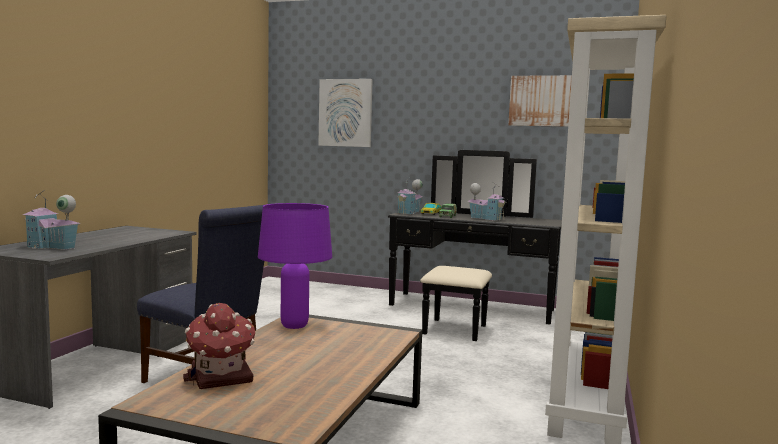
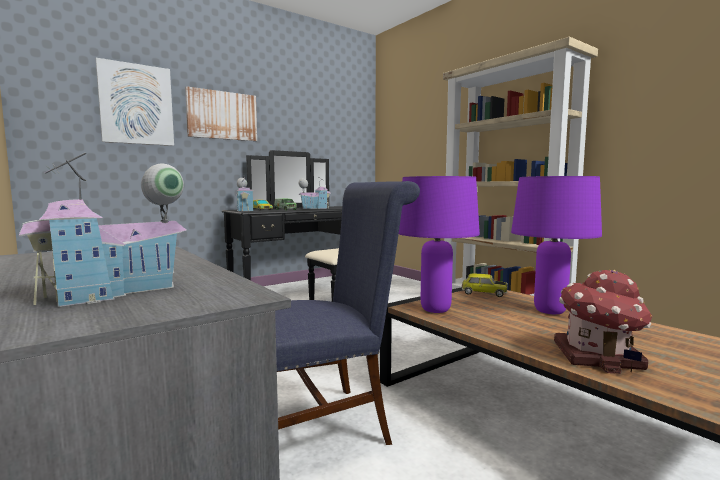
camera: 55 degrees left, 0 degrees up
(342, 358) = (549, 311): none -> purple table lamp
(378, 334) = (484, 293): none -> toy car
(547, 101) = (328, 113): picture -> picture (222, 115)

